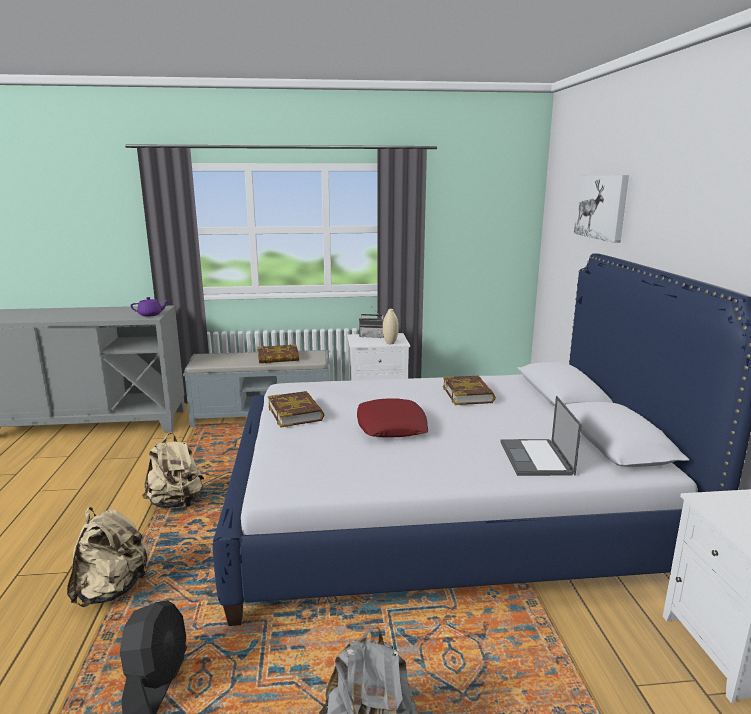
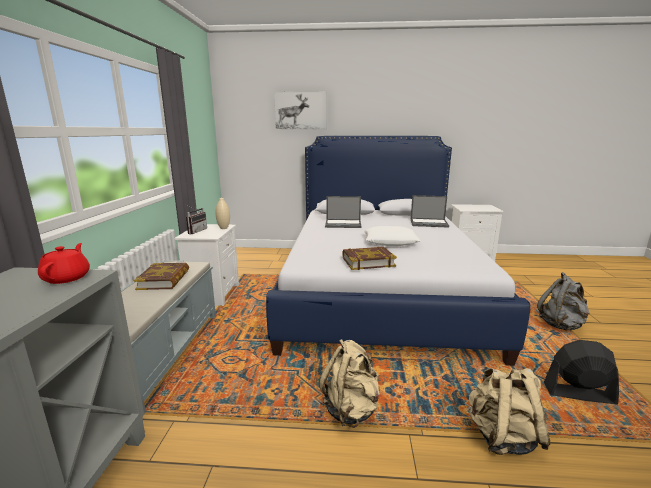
camera: 80 degrees left, 0 degrees up
(150, 315) = (67, 277): purple teapot -> red teapot
(391, 426) = (390, 241): red pillow -> white pillow
(468, 394) = (343, 224): book -> laptop

